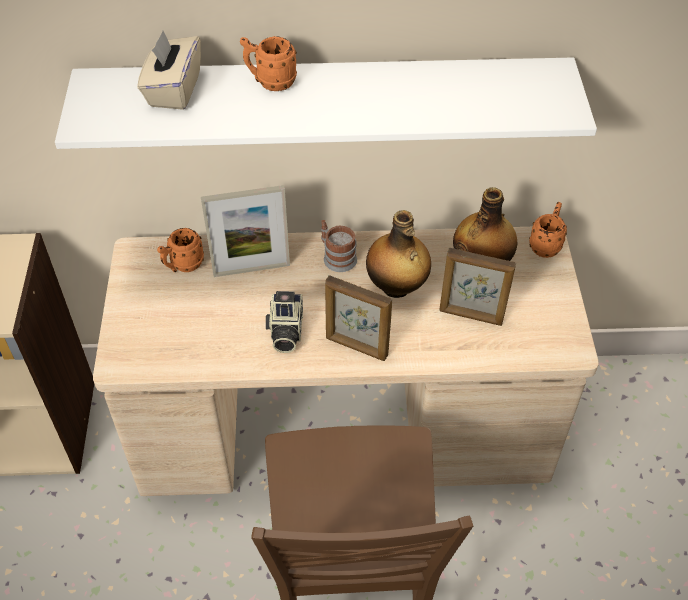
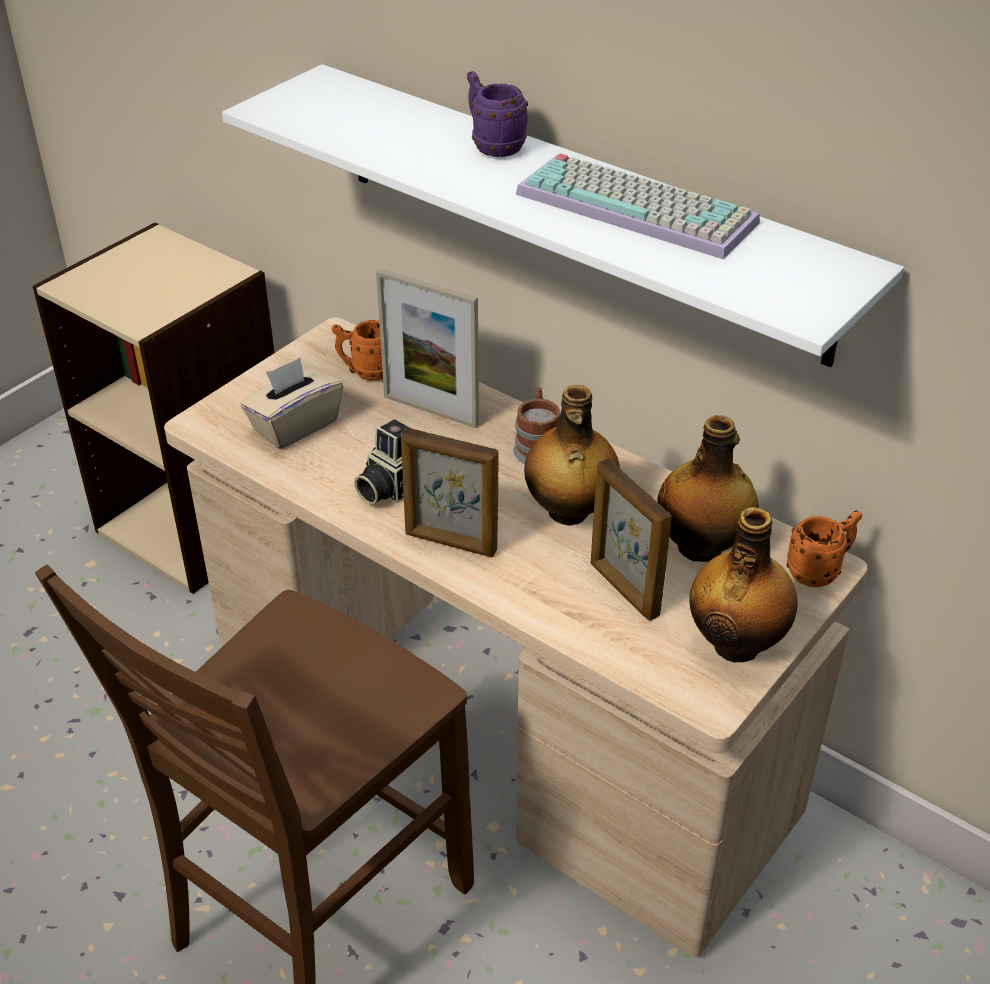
camera: 40 degrees right, 10 degrees down
(173, 90) = (387, 115): beige tissue box -> beige tissue box (295, 425)
(270, 82) = (493, 145): orange mug -> purple mug
(356, 347) = (450, 543): picture frame -> picture frame turned 45 degrees counterclockwise
(407, 85) = (640, 207): none -> keyboard
(552, 310) = (737, 643): none -> bottle

